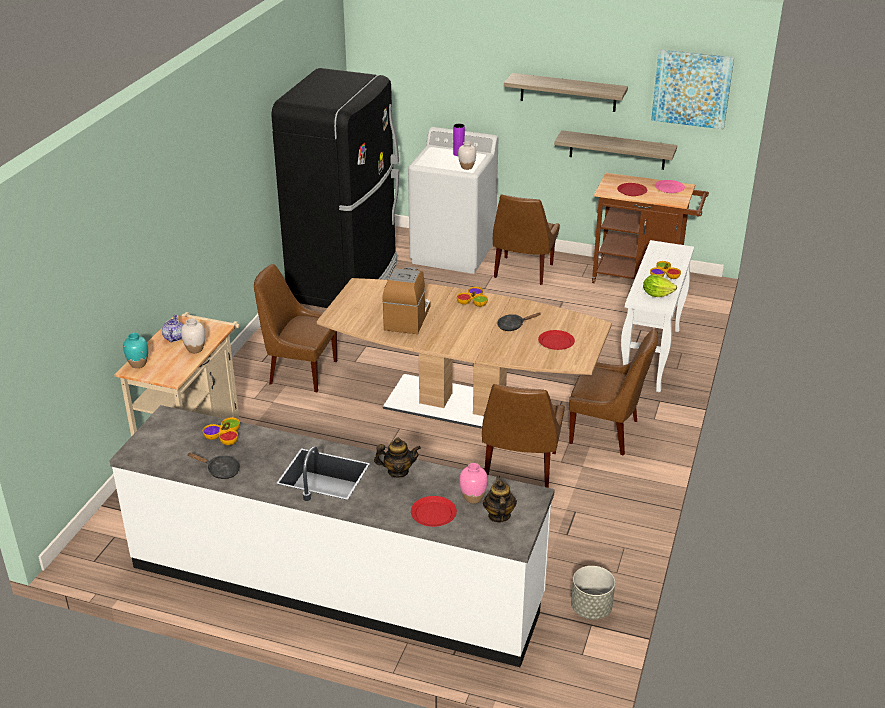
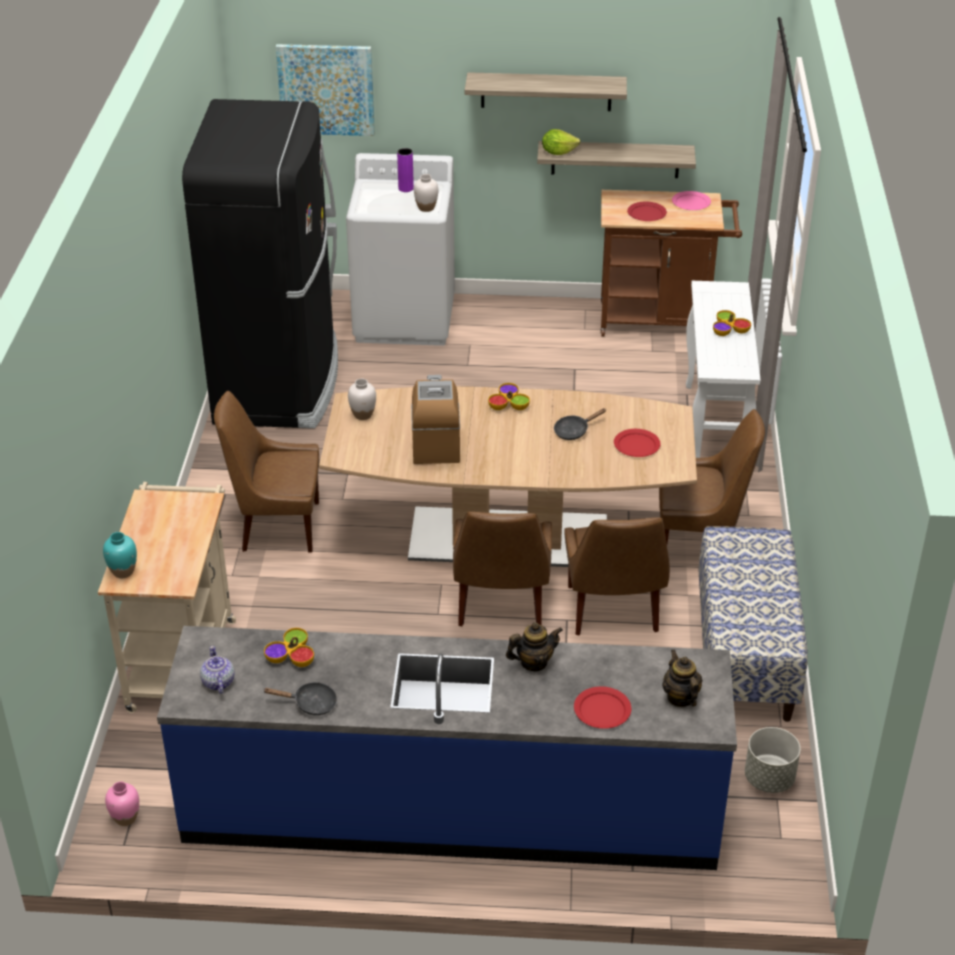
camera: 15 degrees left, 5 degrees up
(174, 338) = (151, 524): teapot -> teapot (218, 682)
(195, 349) = (189, 537): white vase -> white vase (363, 415)
(336, 583) = (451, 809): white counter -> blue counter
(473, 498) = (640, 680): pink vase -> pink vase (126, 818)
(522, 272) = (506, 333): brown chair -> brown chair (500, 605)
(609, 516) = (745, 655): none -> bench
(656, 294) = (731, 358): lettuce -> lettuce (558, 152)
(692, 88) = (711, 73): picture -> picture (326, 89)

